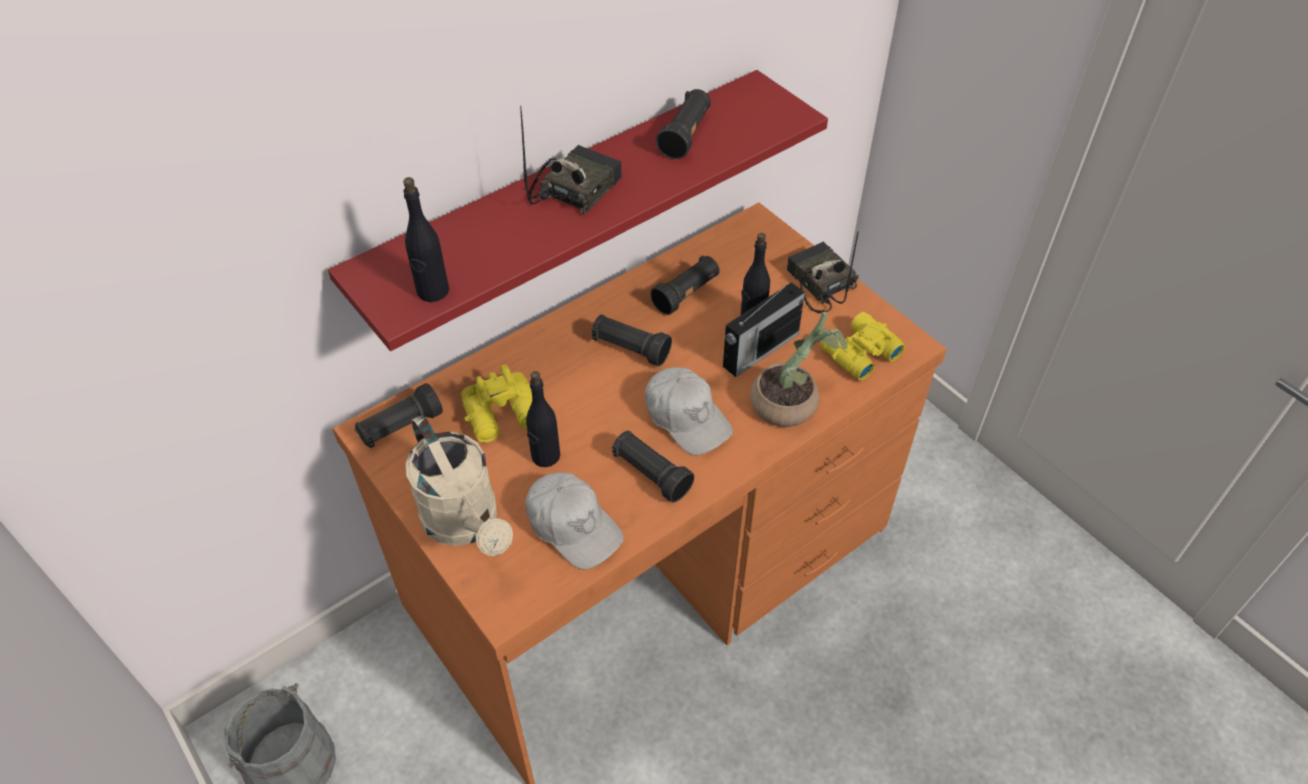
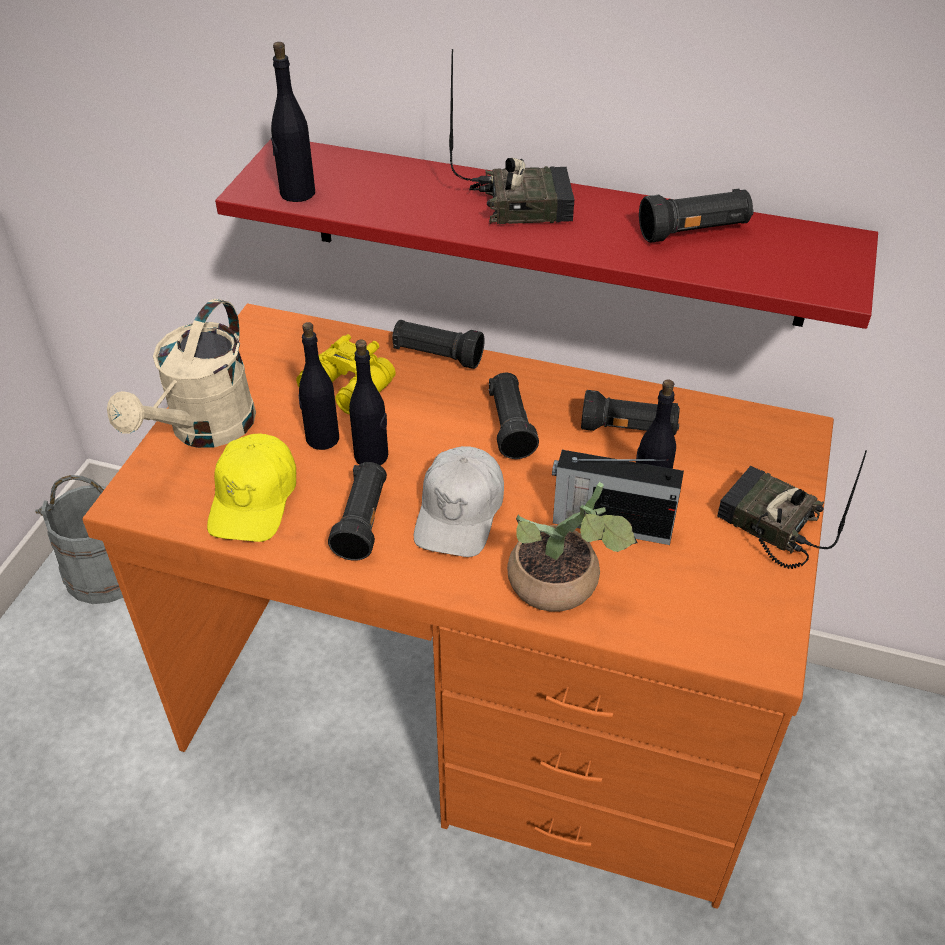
camera: 55 degrees right, 5 degrees down
(400, 427) = (279, 337): black flashlight -> black flashlight (437, 356)
(573, 526) = (254, 499): white cap -> yellow cap
(590, 437) = (372, 457): none -> black bottle
(818, 283) = (767, 525): radio -> radio turned 75 degrees counterclockwise
(858, 353) = (698, 612): yellow binoculars -> none

